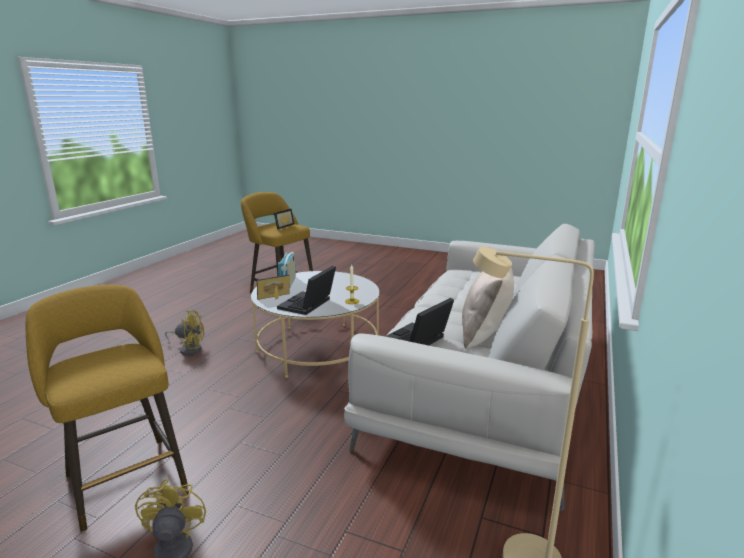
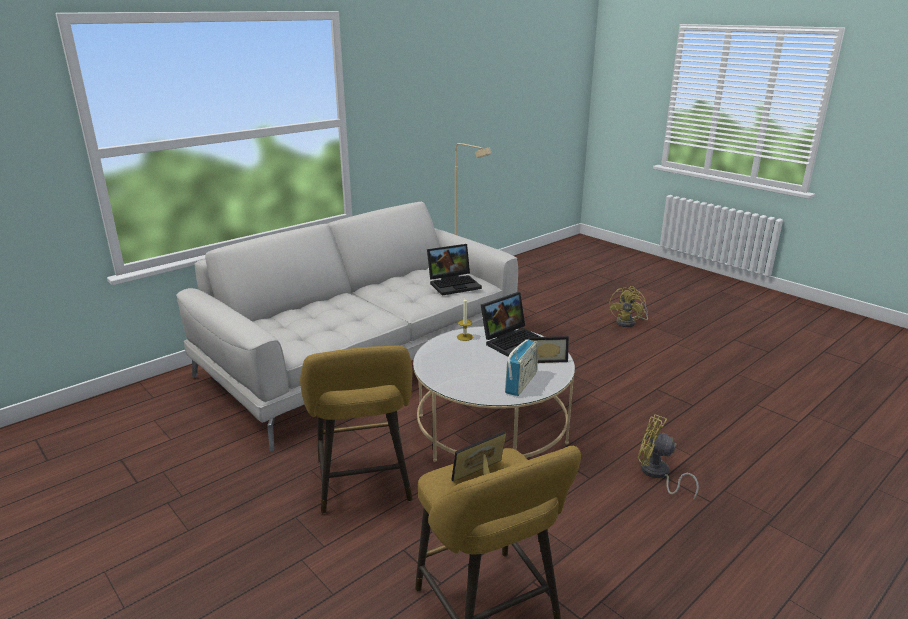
camera: 155 degrees left, 5 degrees up
(124, 477) = (669, 358): yellow stool -> yellow stool (364, 484)
(485, 334) = (396, 281): beige pillow -> none

